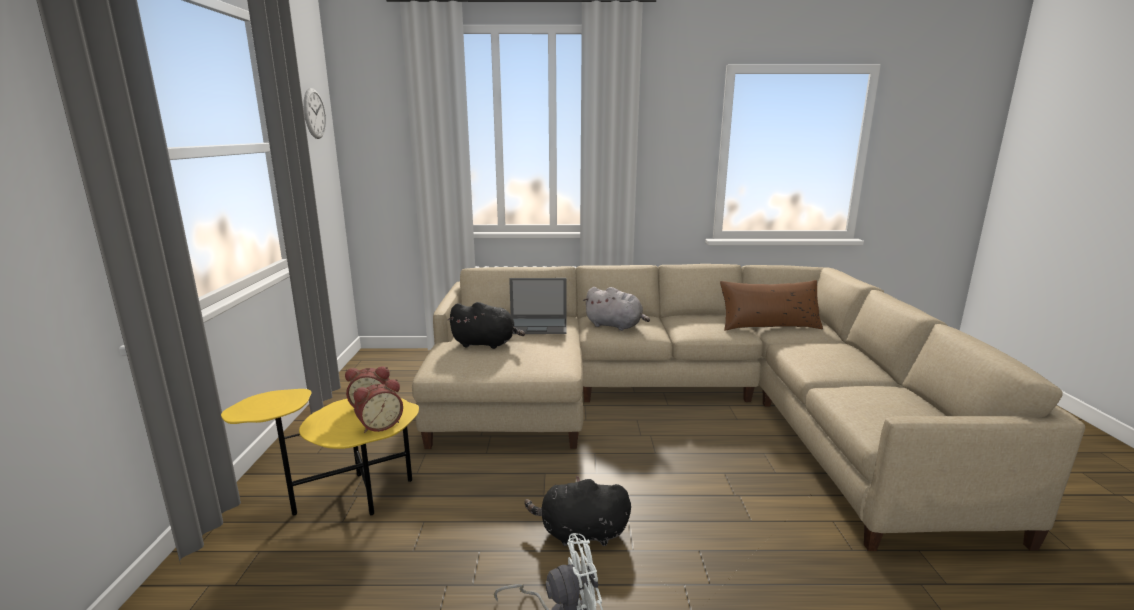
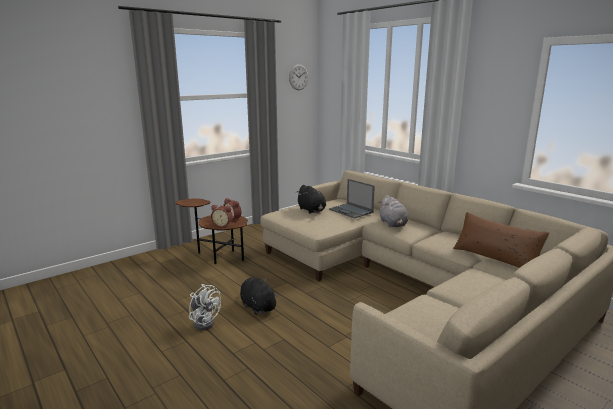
camera: 50 degrees right, 0 degrees up
(348, 499) = (217, 256): yellow side table -> brown side table

